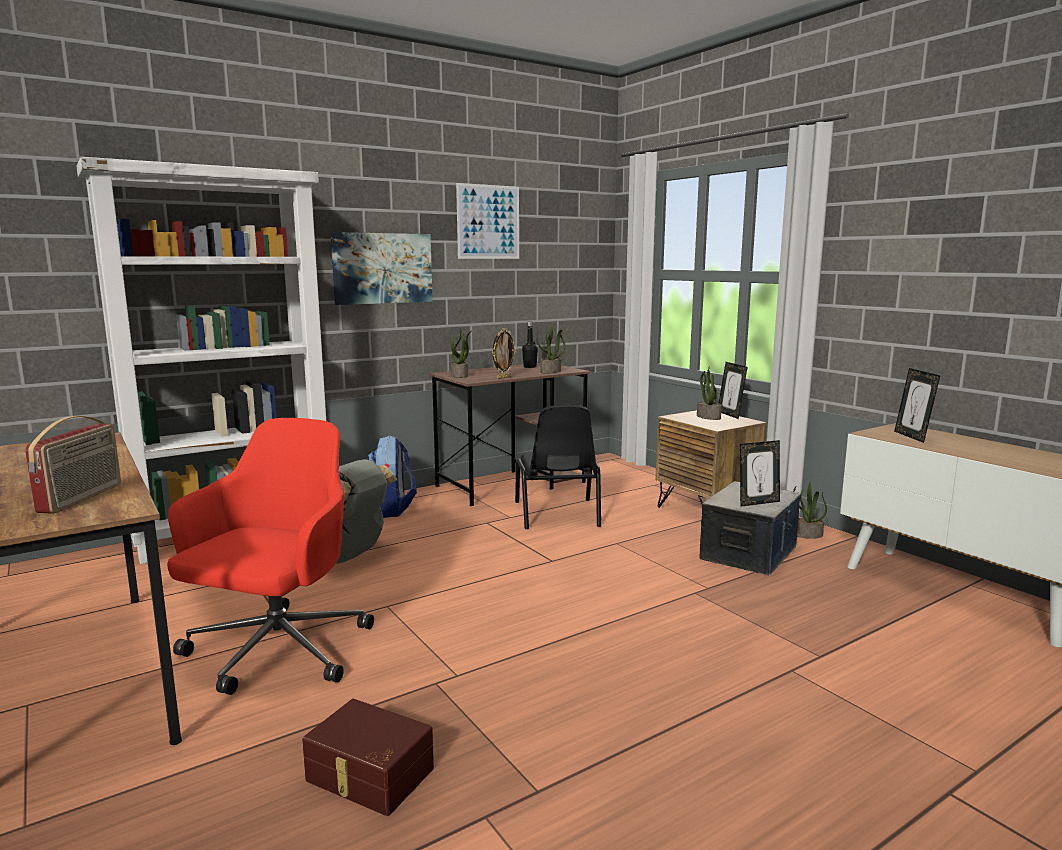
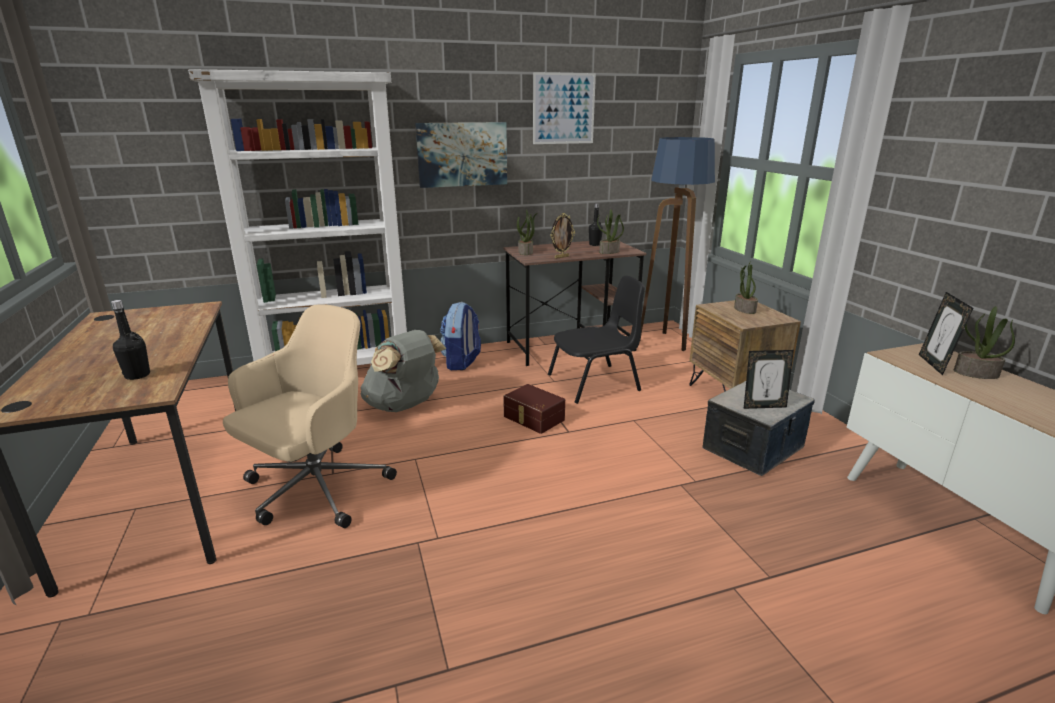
camera: 15 degrees right, 10 degrees up
(82, 498) = (137, 375): radio -> black bottle
(276, 652) = (315, 490): red office chair -> beige office chair
(368, 776) = (327, 623): brown storage box -> brown storage box (533, 418)
(557, 514) = (595, 383): black chair -> black chair turned 120 degrees counterclockwise
(613, 472) = (666, 342): none -> floor lamp
(730, 415) = (768, 308): picture frame -> none
(806, 535) = (822, 434): potted plant -> potted plant (975, 373)

